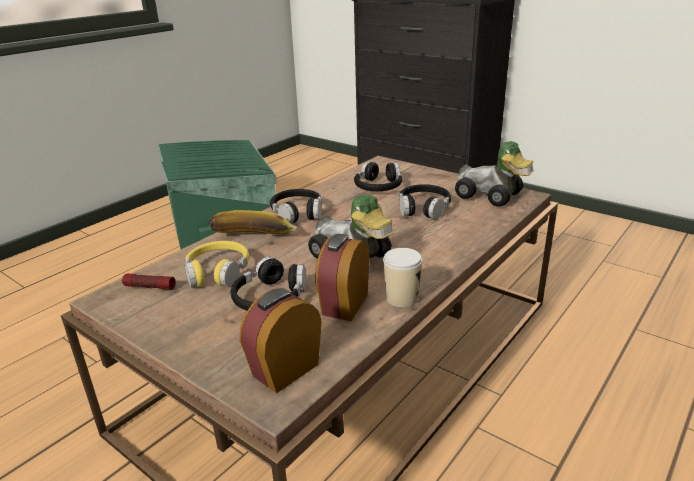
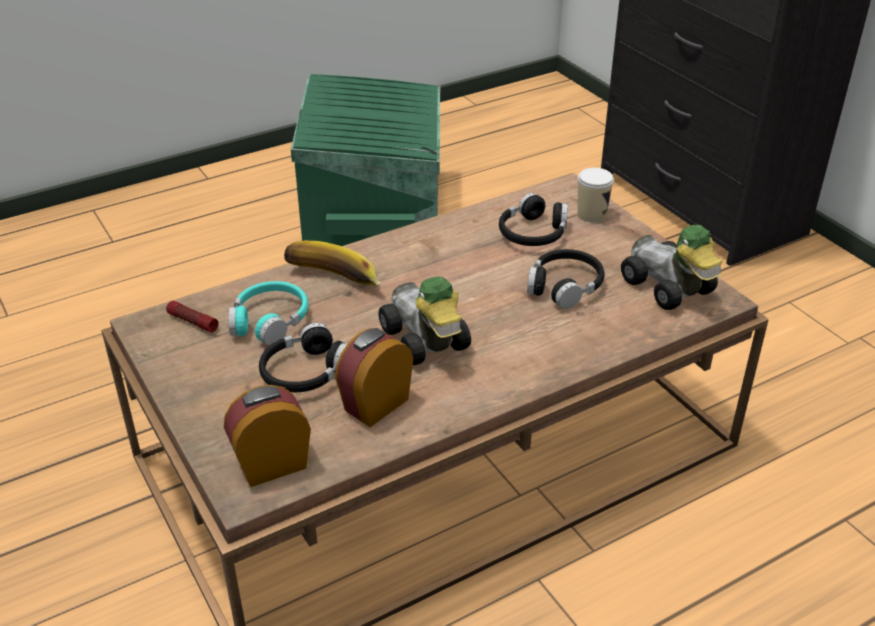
camera: 20 degrees right, 10 degrees up
(217, 272) = (269, 321): yellow headphones -> turquoise headphones
(297, 213) = (405, 253): black headphones -> none
(402, 298) = (442, 414): cup -> cup (591, 214)

